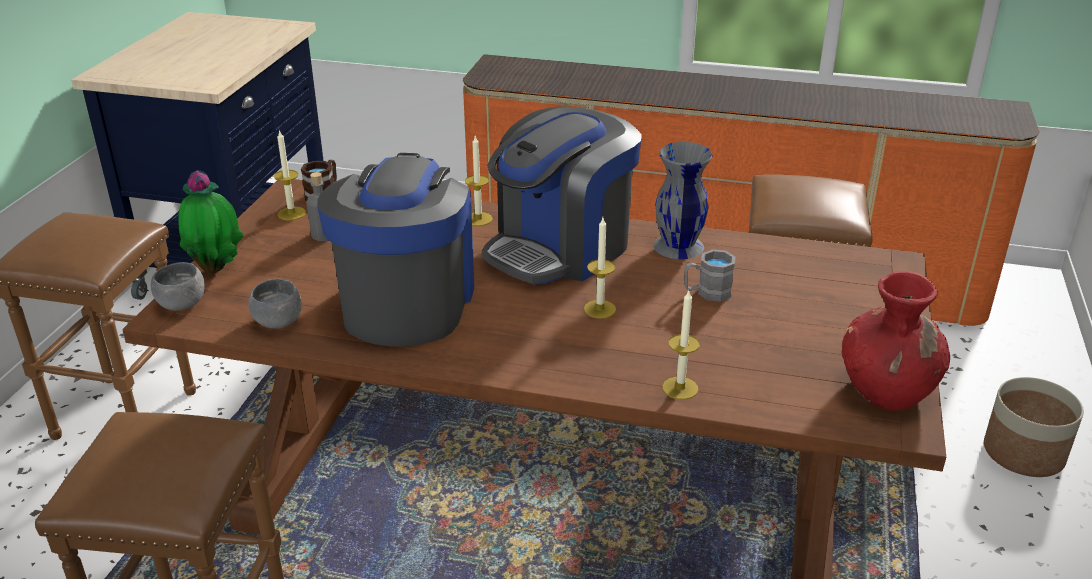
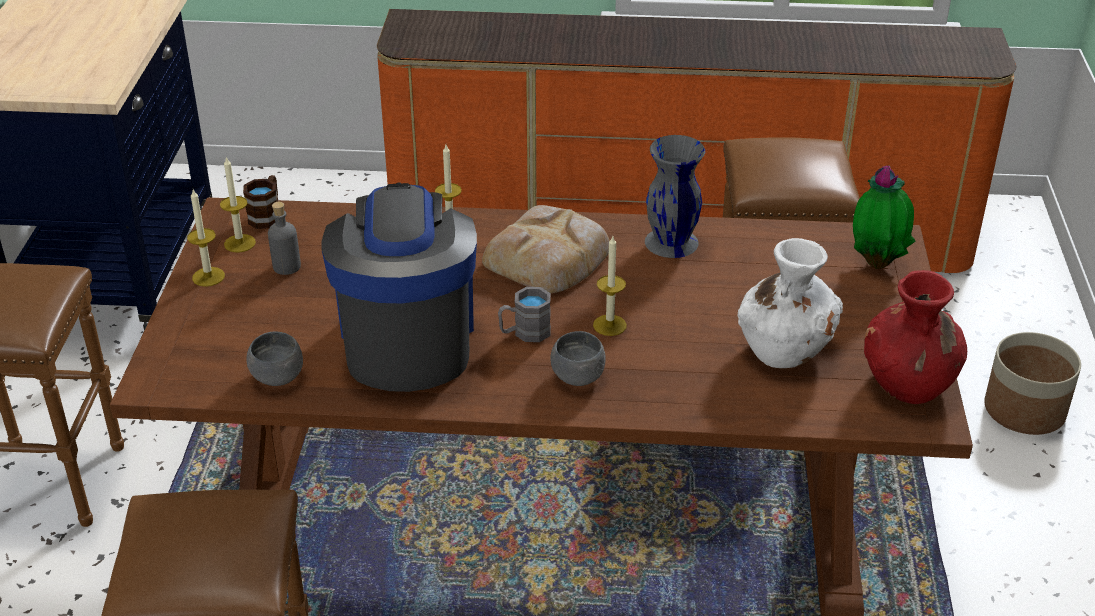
camera: 10 degrees left, 5 degrees up
(181, 304) = (163, 367): grey bowl -> grey bowl (577, 376)
(217, 268) = (184, 320): potted plant -> potted plant (877, 262)
(561, 248) = (549, 257): coffee machine -> bread
(680, 388) = (711, 404): candle -> candle (208, 277)
(707, 292) = (713, 294): grey mug -> grey mug (524, 333)
(766, 346) = (785, 349): none -> white vase

